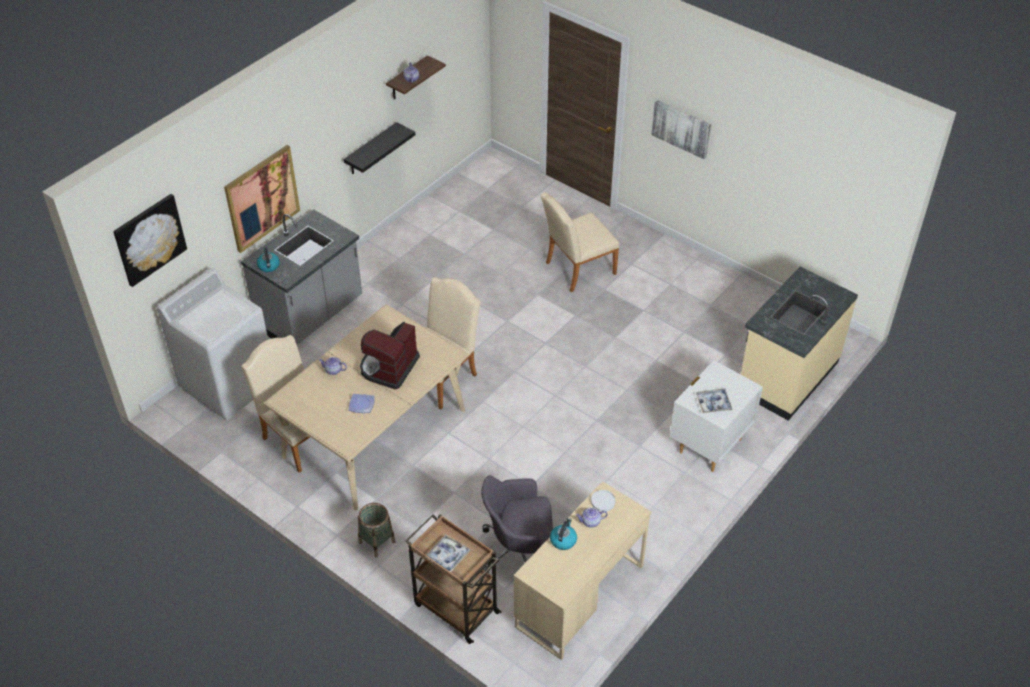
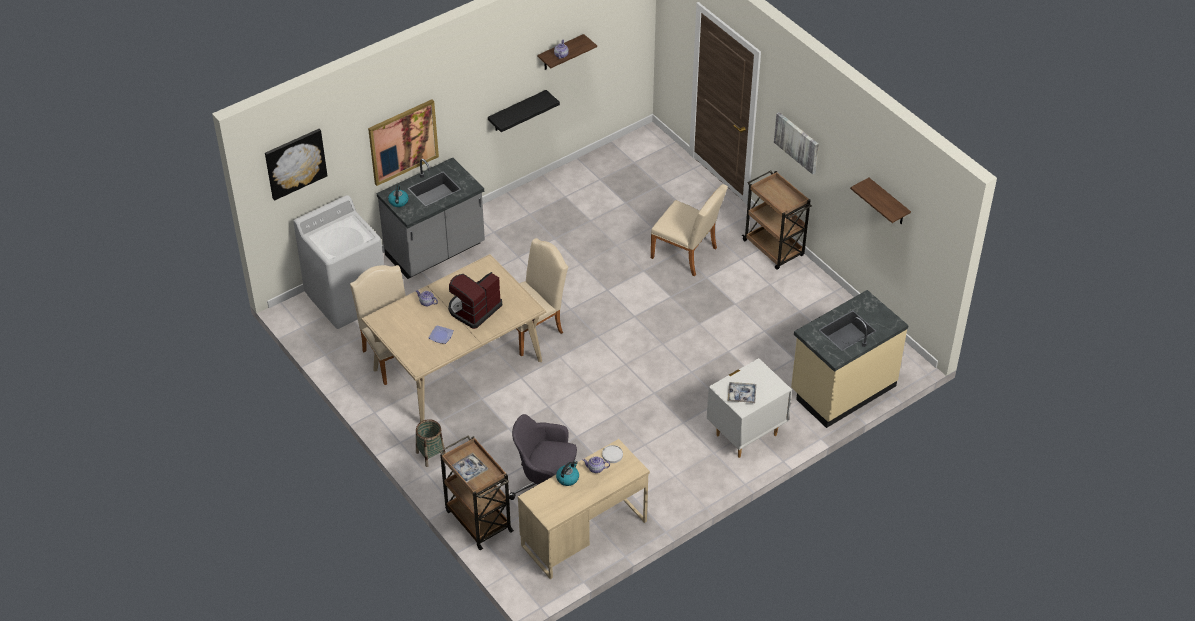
camera: 15 degrees right, 0 degrees up
(576, 269) = (687, 254): beige chair -> beige chair turned 135 degrees counterclockwise
(660, 248) = (774, 249): none -> brown cart
(807, 170) = (888, 203): none -> shelf

